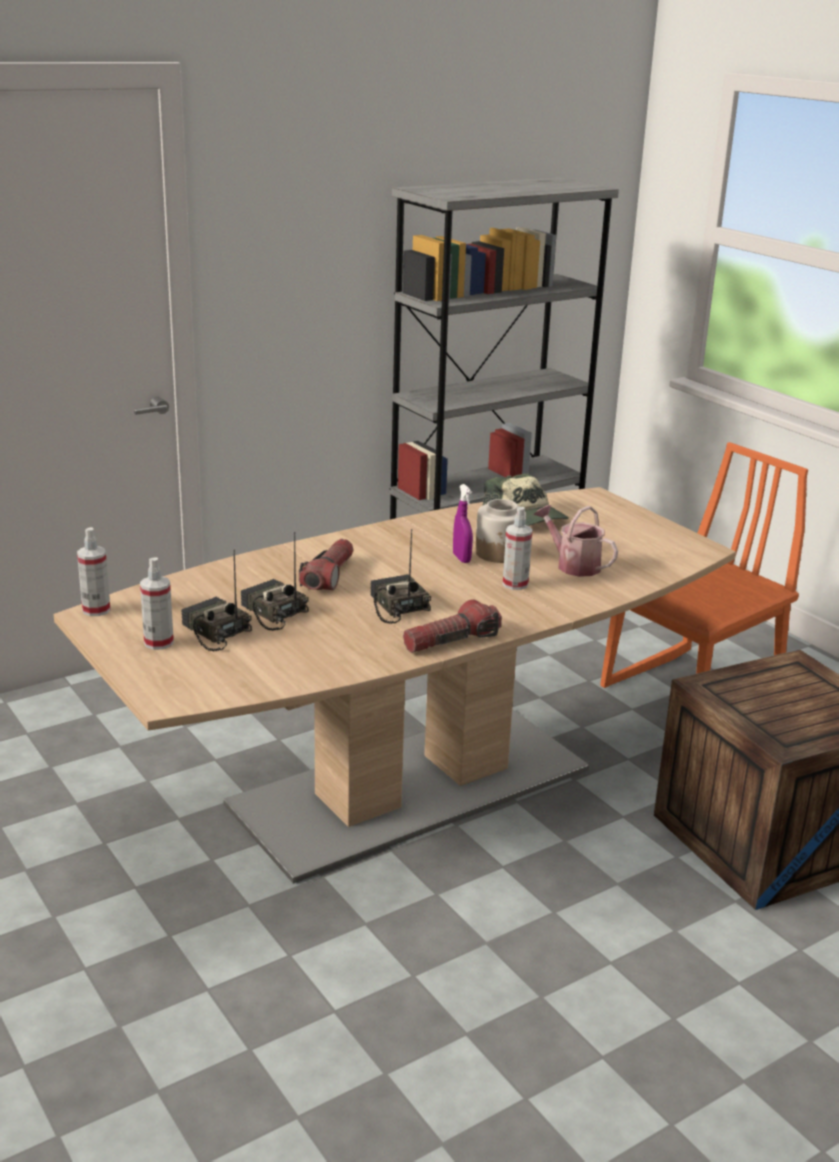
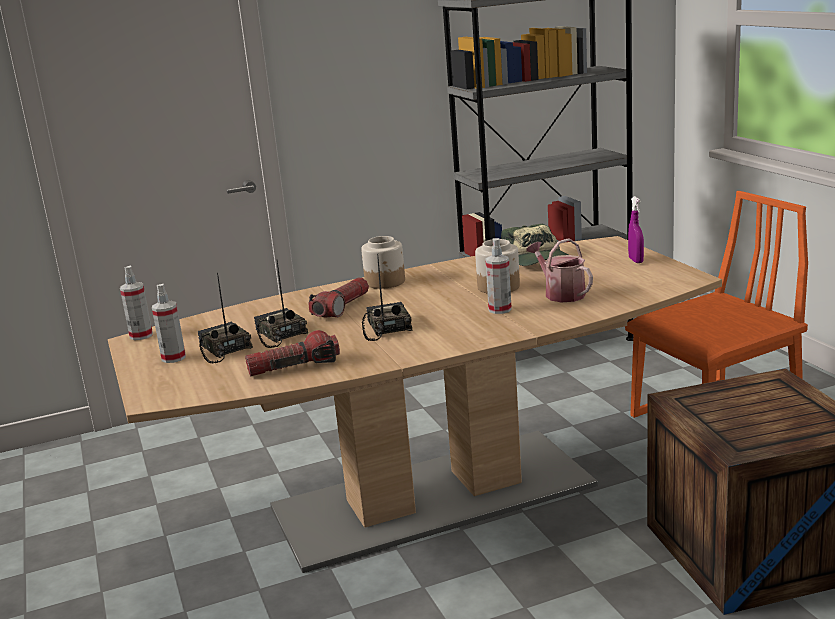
camera: 15 degrees right, 5 degrees down
(362, 541) = (385, 282): none -> jar
(451, 641) = (418, 353): flashlight -> flashlight (294, 367)
(461, 558) = (463, 292): purple spray bottle -> purple spray bottle (636, 260)

